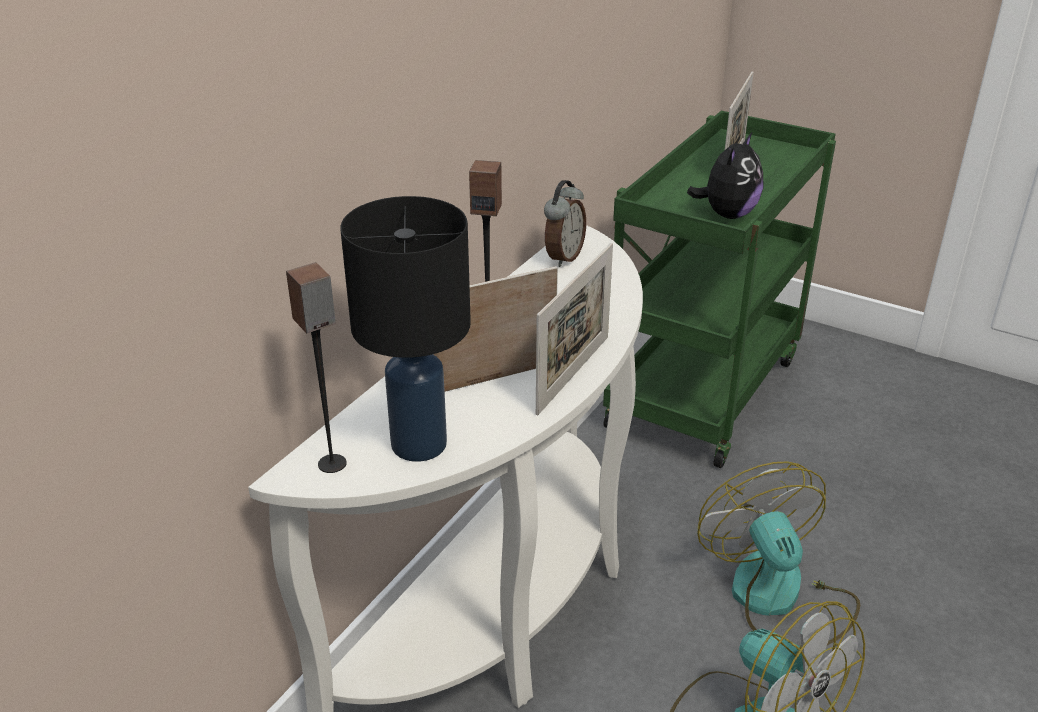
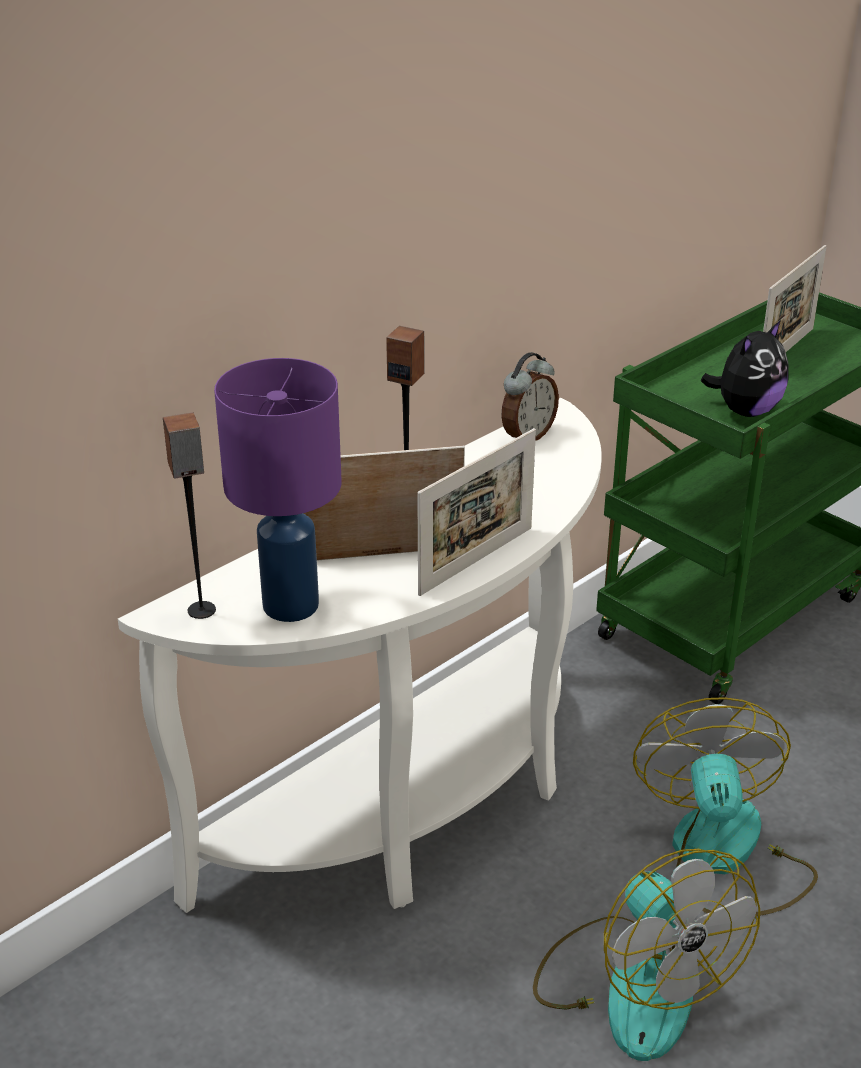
camera: 15 degrees right, 0 degrees up
(420, 443) = (292, 605): black table lamp -> purple table lamp

